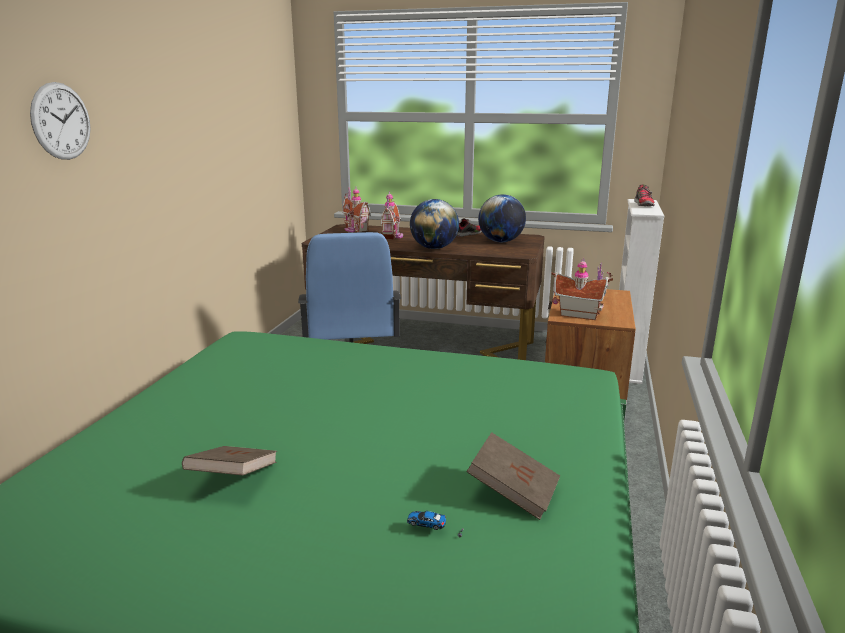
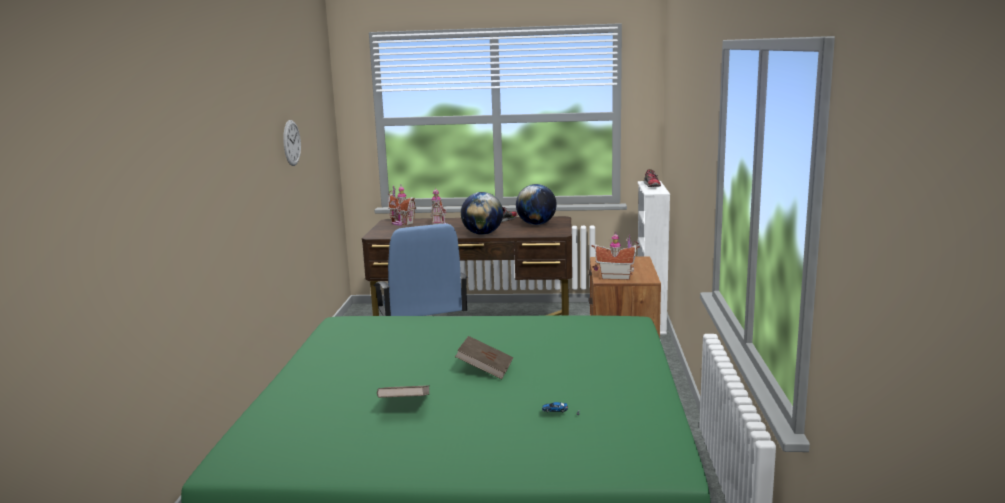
camera: 10 degrees left, 5 degrees down
(61, 121) = (213, 153): wall clock -> wall clock (291, 143)
(513, 492) = (603, 390): brown book -> brown book (485, 370)

